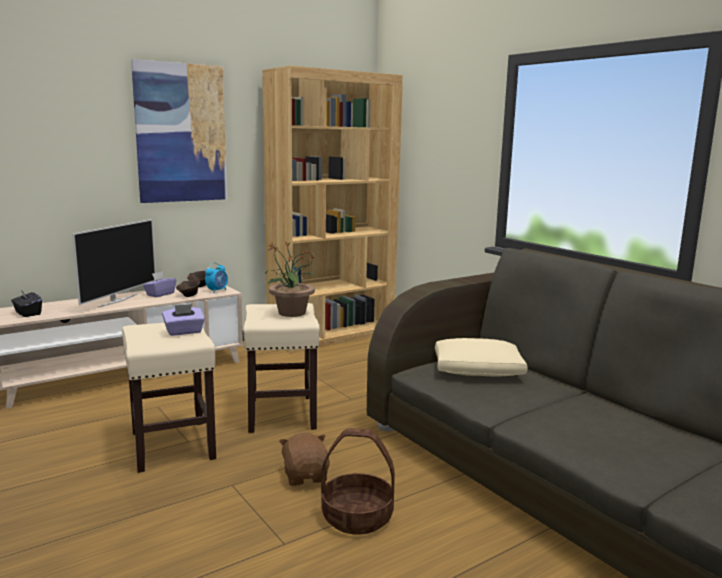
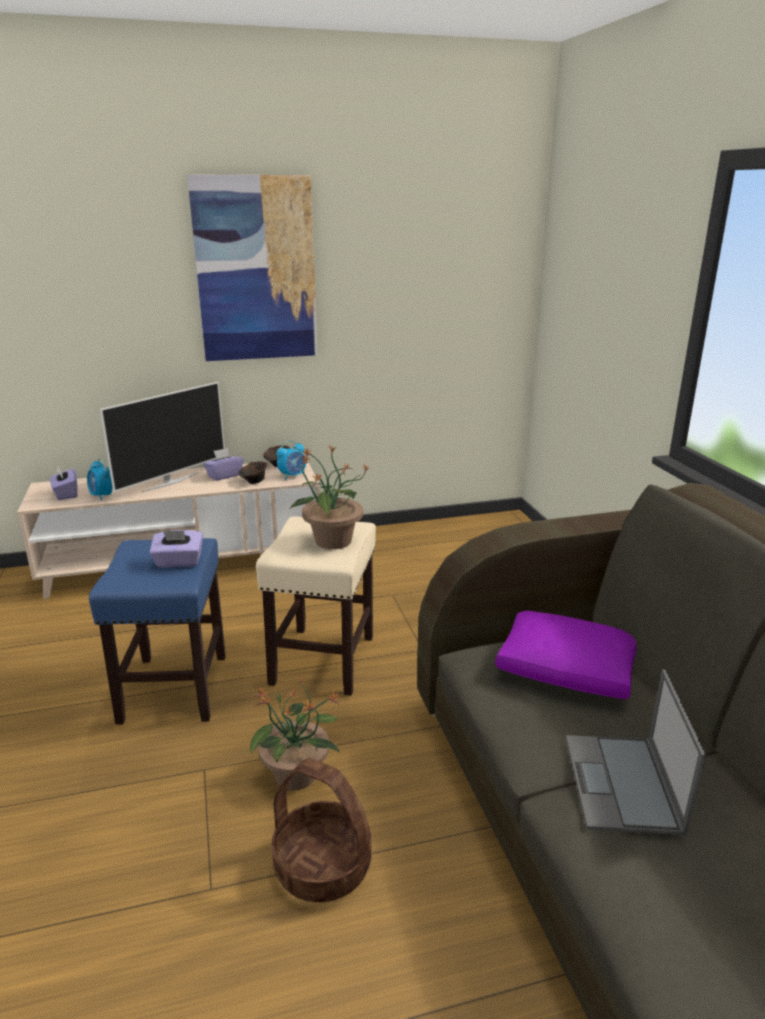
camera: 20 degrees right, 10 degrees up
(27, 313) = (66, 494): black tissue box -> purple tissue box
(63, 312) = (102, 496): none -> alarm clock
(172, 444) = (174, 687): beige stool -> blue stool
(306, 476) = (297, 775): brown plush toy -> potted plant
(332, 335) = (454, 534): brown bookcase -> none
(476, 370) = (565, 668): beige pillow -> purple pillow
(547, 409) = (623, 784): none -> laptop

